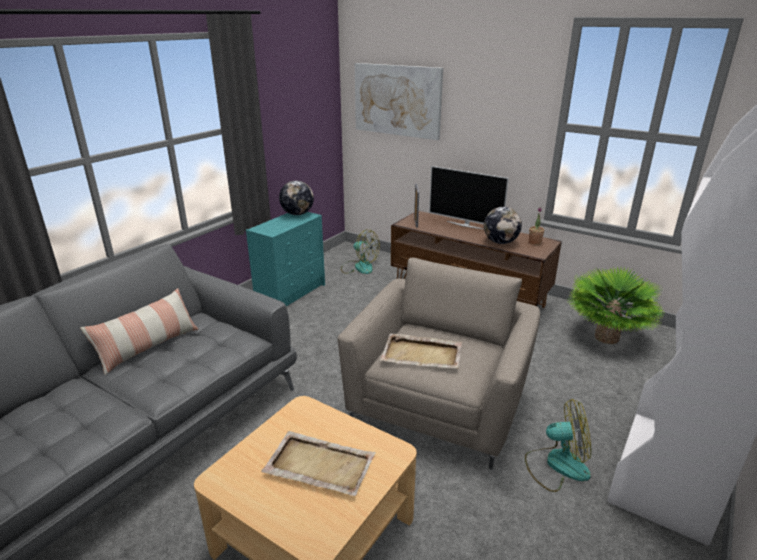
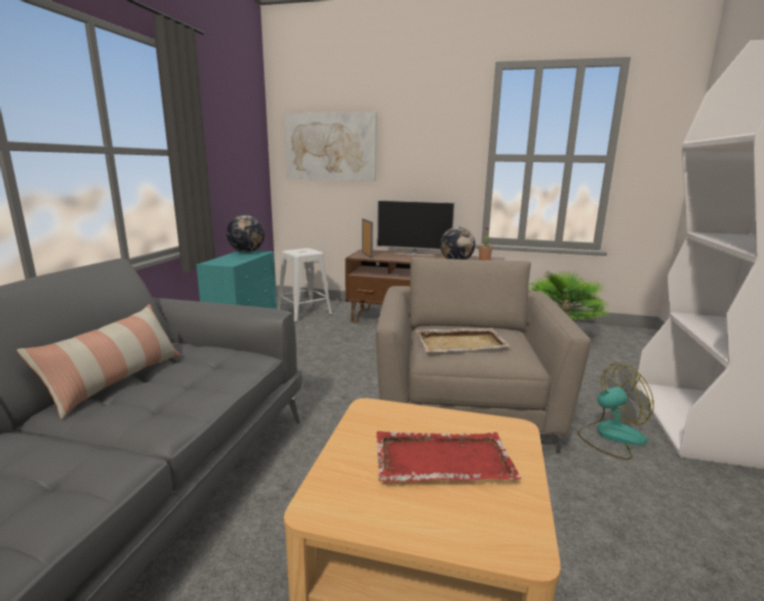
camera: 20 degrees left, 10 degrees down
(319, 465) = (441, 460): beige tray -> red tray
(359, 267) = (304, 312): fan -> white stool

